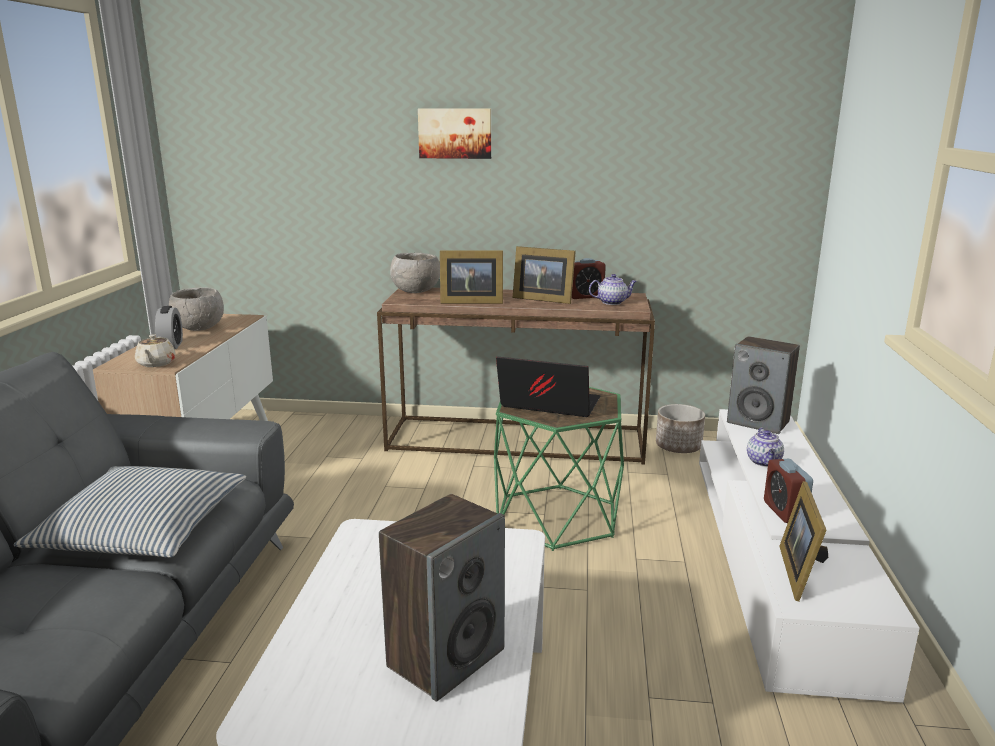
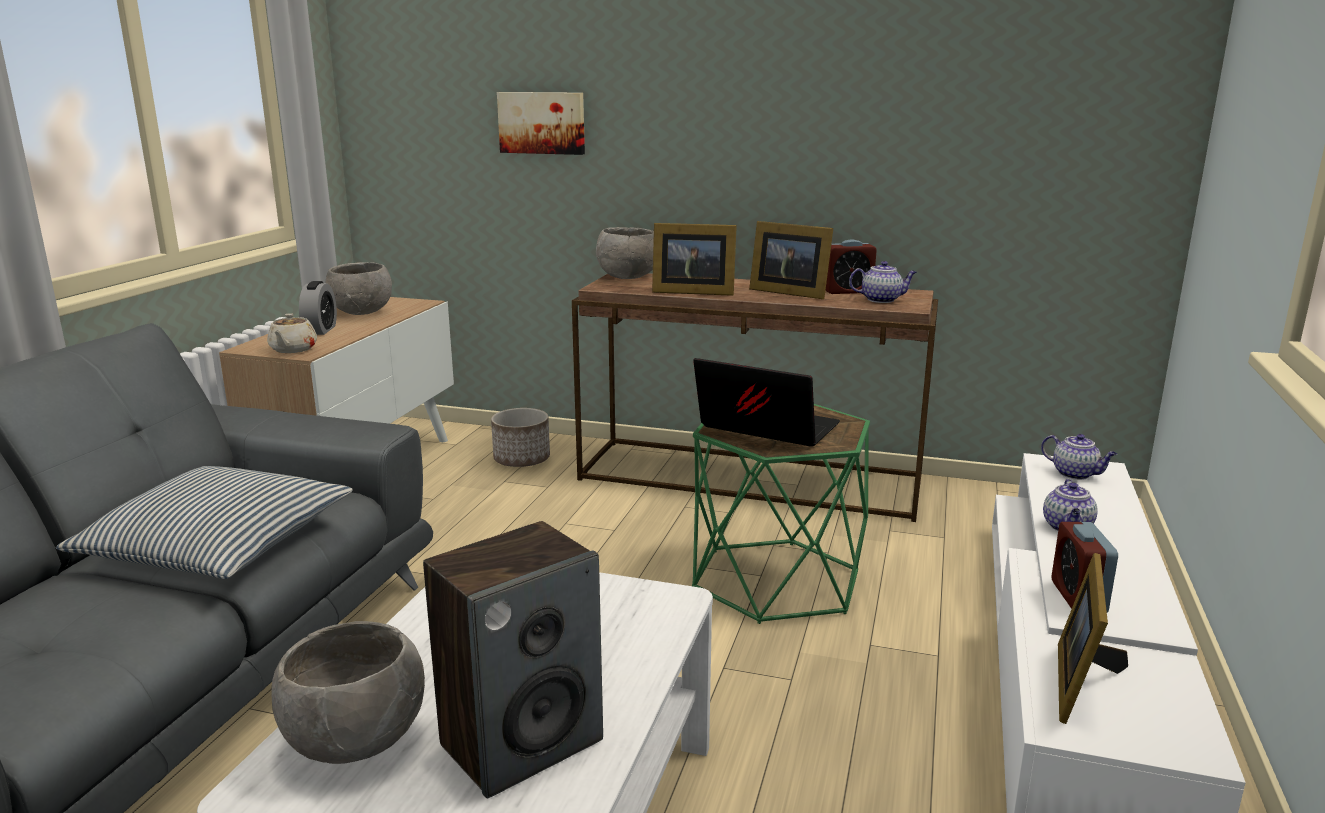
camera: 10 degrees right, 0 degrees up
(321, 671) = (357, 741): none -> grey bowl
(455, 133) = (687, 72): picture -> picture (542, 123)
(678, 446) = (969, 502): planter -> planter (522, 460)
(758, 422) = (1075, 474): speaker -> teapot

